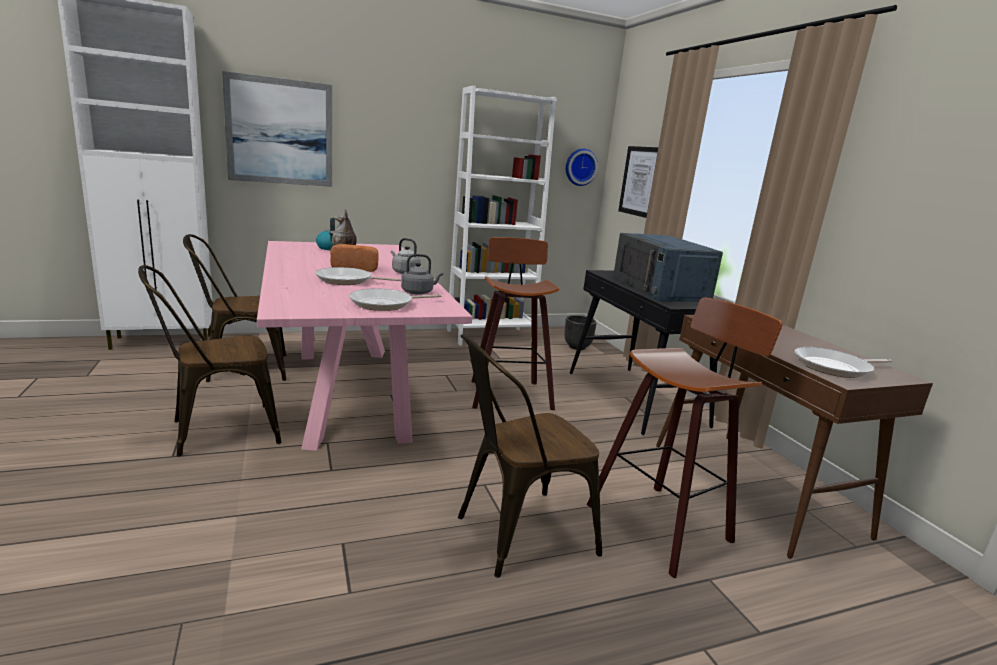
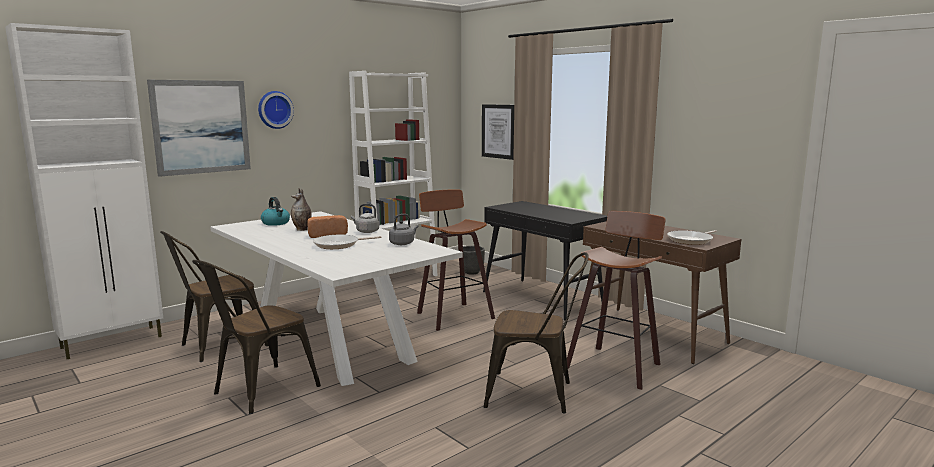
camera: 20 degrees left, 5 degrees down
(350, 391) = (332, 341): pink dining table -> white dining table
(385, 304) = (396, 255): frying pan -> none
(515, 535) = (536, 394): brown chair -> brown chair turned 120 degrees counterclockwise
(580, 167) = (442, 124): wall clock -> wall clock (274, 109)
(660, 289) = (549, 212): blue microwave -> none

